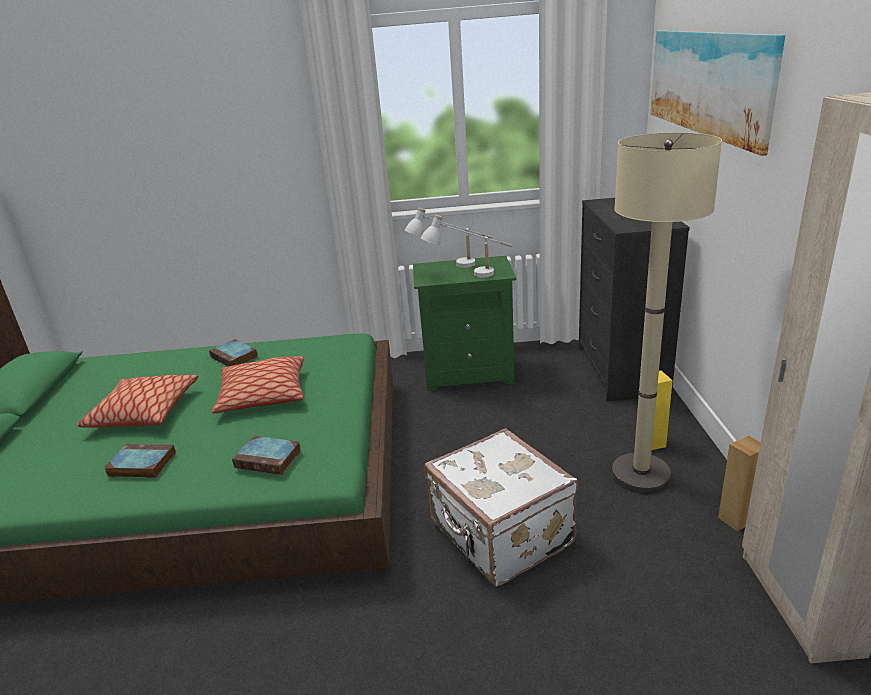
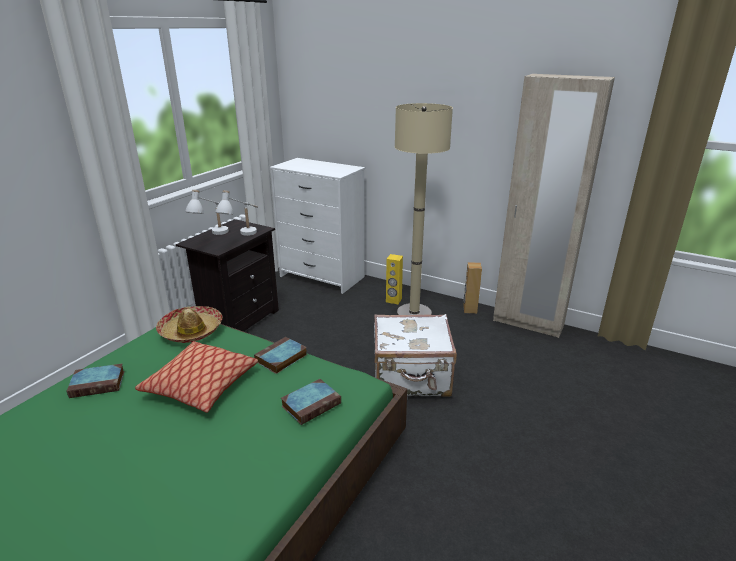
camera: 60 degrees left, 0 degrees up
(140, 465) = (215, 486): book -> book (280, 358)
(144, 412) = (108, 467): pillow -> none
(337, 350) = (191, 331): none -> hat
(469, 372) = (238, 319): green nightstand -> black nightstand
(620, 370) = (321, 277): black dresser -> white dresser
(709, 82) = (363, 78): picture -> none

